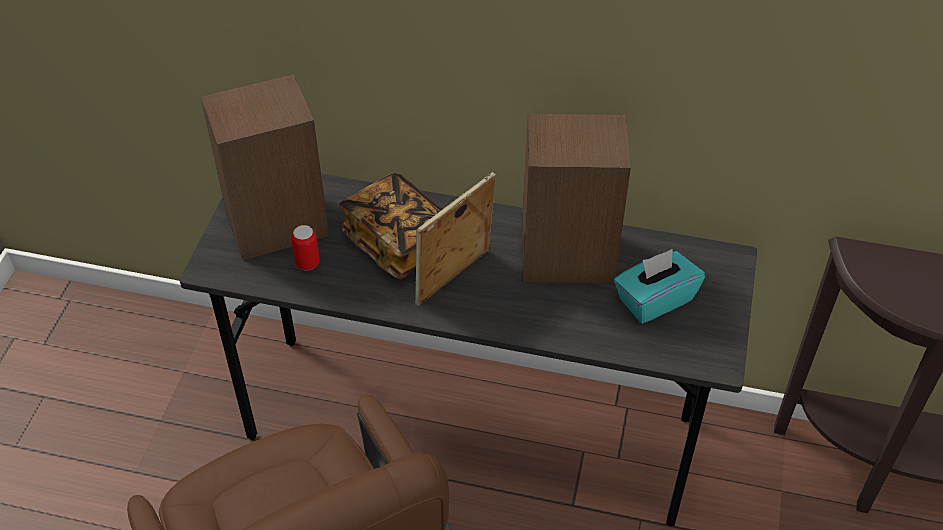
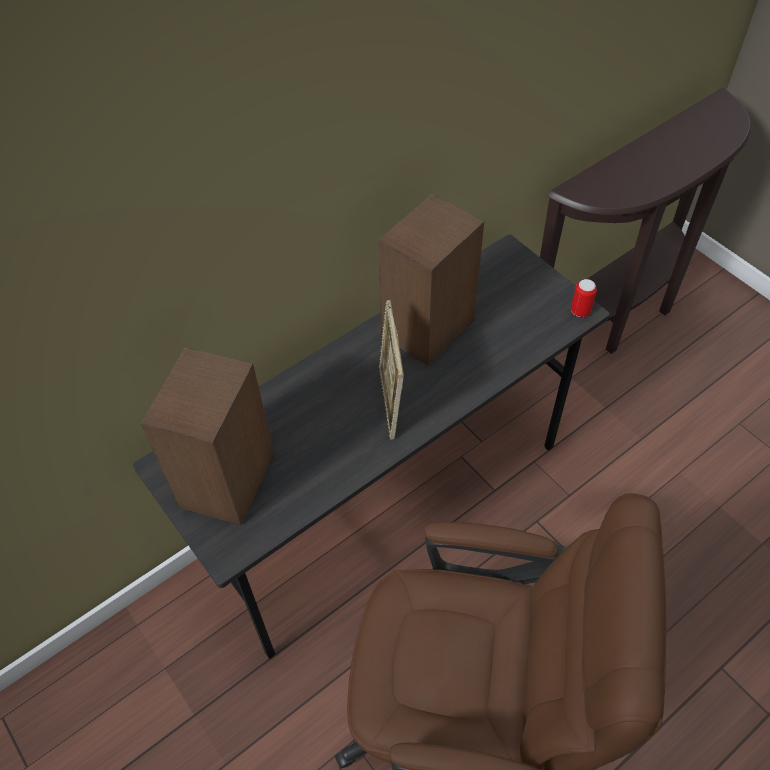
camera: 50 degrees left, 5 degrees up
(307, 263) = (288, 483): can -> can (580, 311)
(401, 242) = (324, 412): book -> none
(654, 300) = (506, 308): turquoise tissue box -> none

